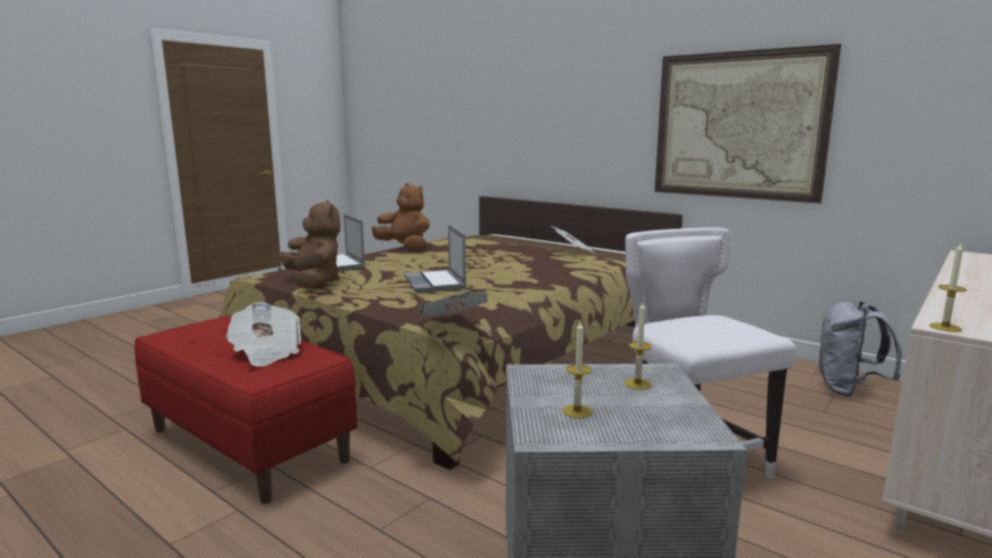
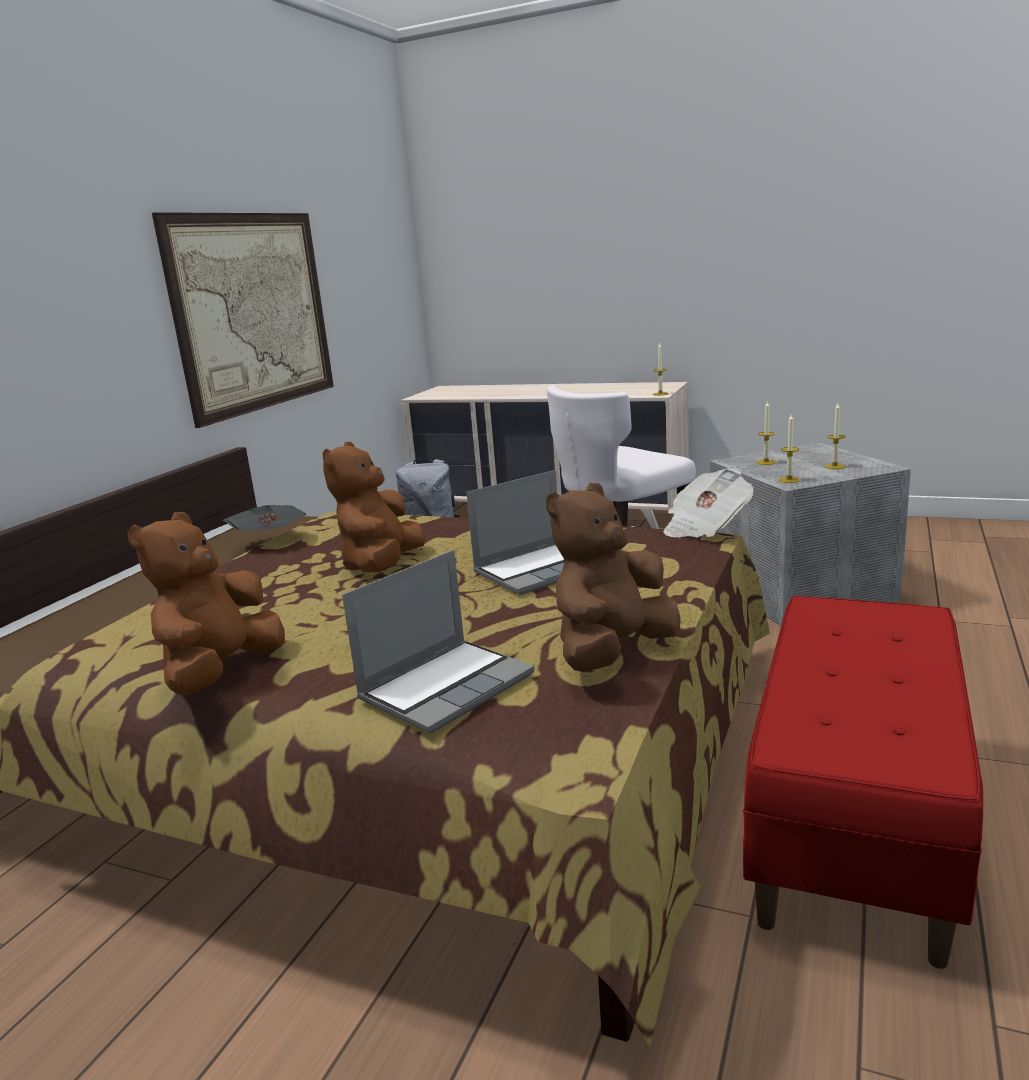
camera: 105 degrees left, 5 degrees up
(266, 353) = (851, 644): newspaper -> none
(492, 264) = (382, 565): none -> brown plush toy
(543, 374) = (789, 480): none -> candle

